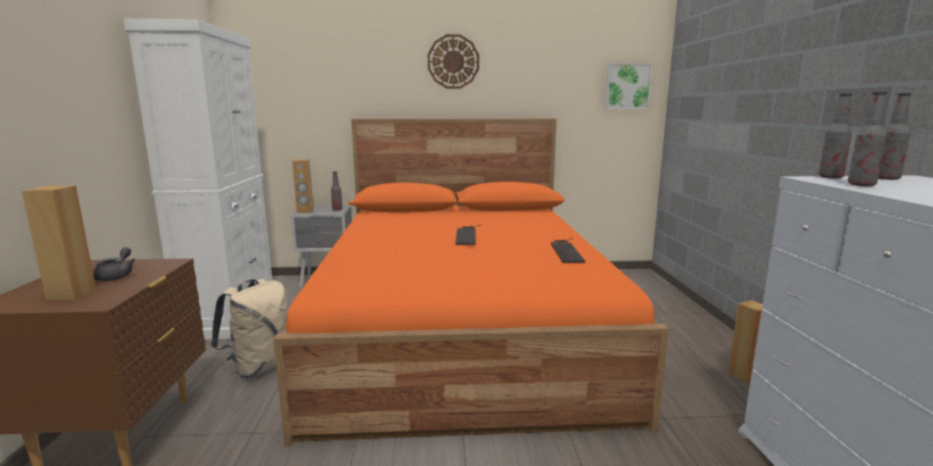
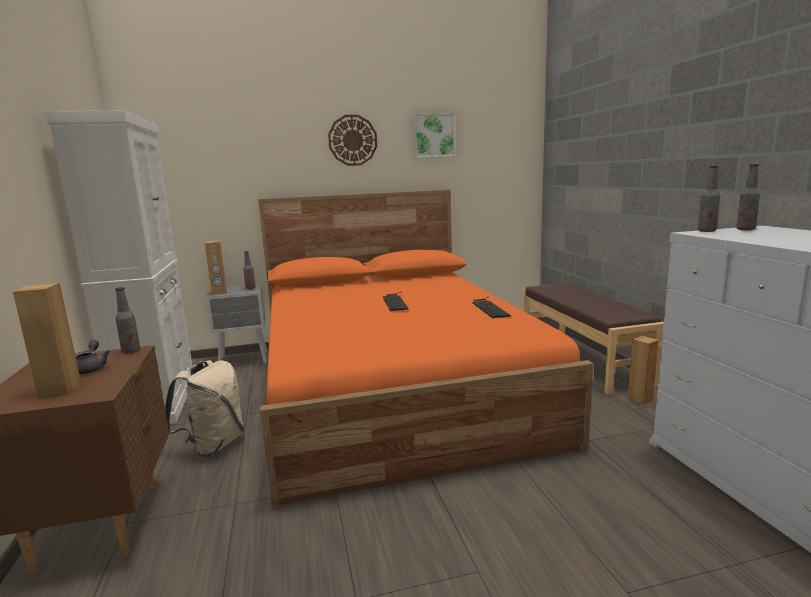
camera: 10 degrees left, 0 degrees up
(627, 86) = (509, 157): picture -> picture (433, 135)
(687, 319) = (582, 359): none -> brown bench
(861, 185) = (733, 236): bottle -> bottle (131, 351)

